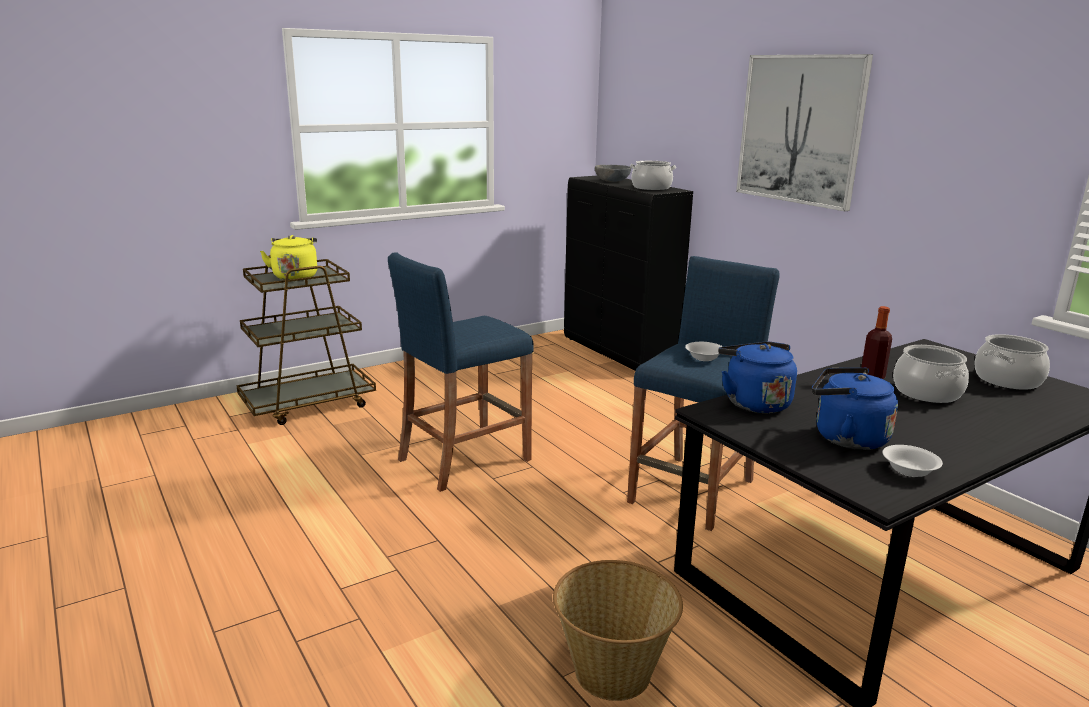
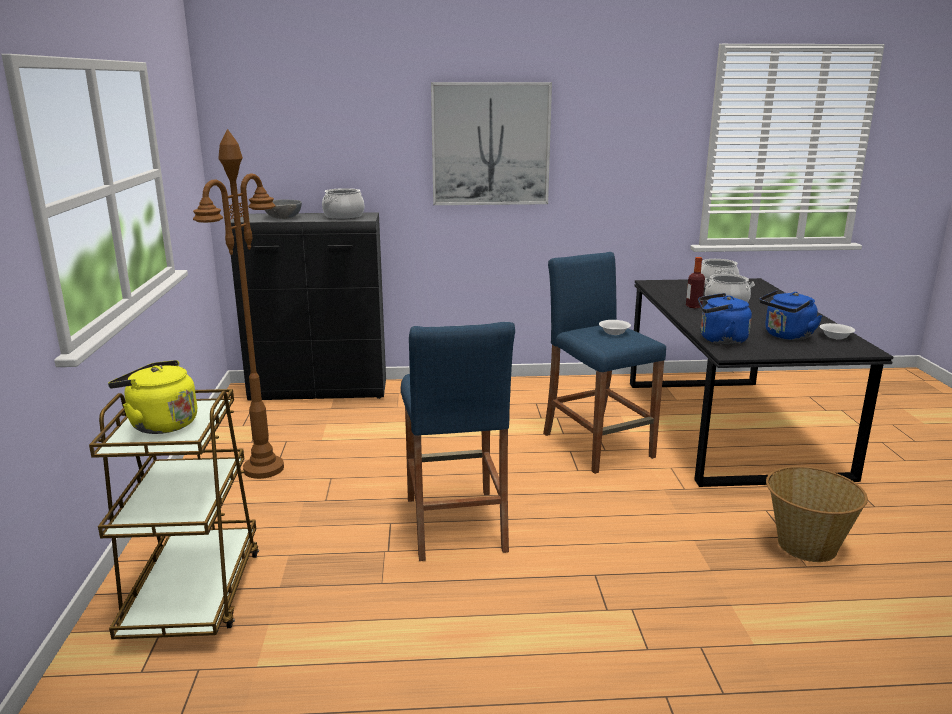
camera: 60 degrees left, 0 degrees up
(474, 374) = (263, 469): none -> brown floor lamp

